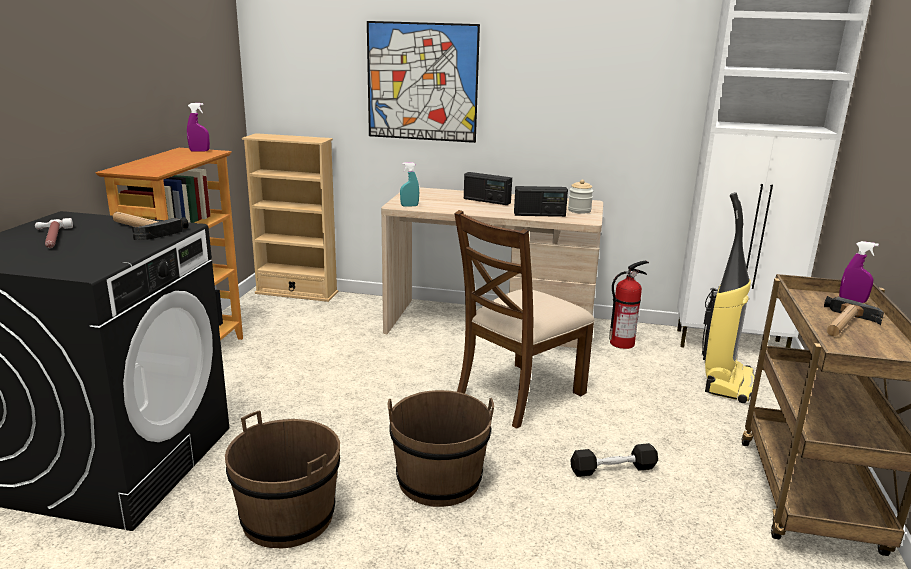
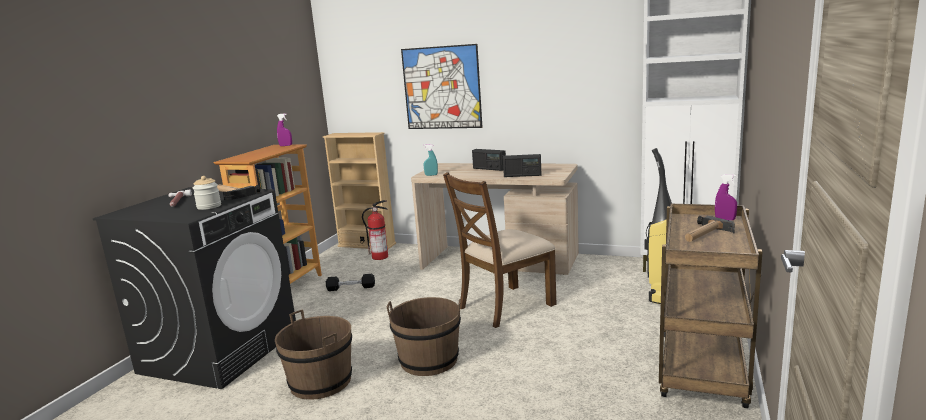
camera: 10 degrees right, 5 degrees down
(579, 210) = (554, 171): jar -> jar (209, 206)
(613, 469) = (557, 353): black dumbbell -> black dumbbell (351, 288)
(622, 343) = (597, 270): fire extinguisher -> fire extinguisher (380, 257)

